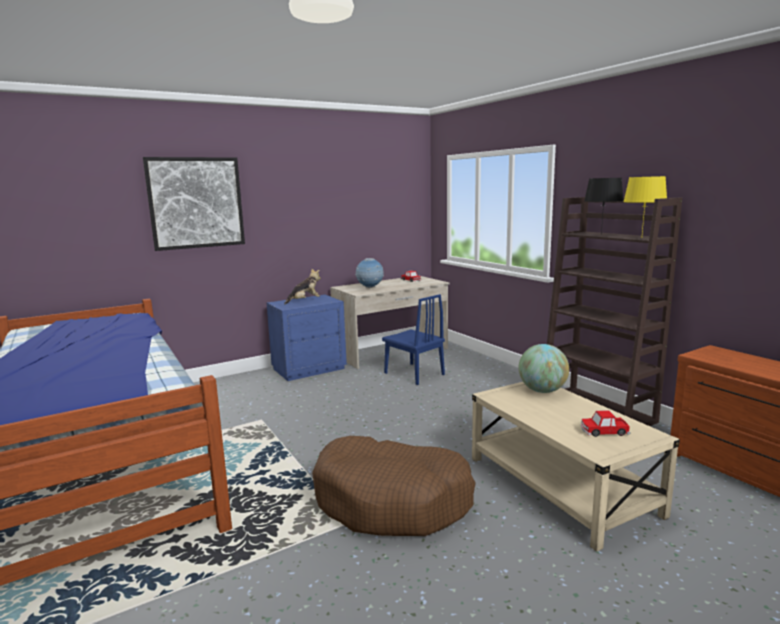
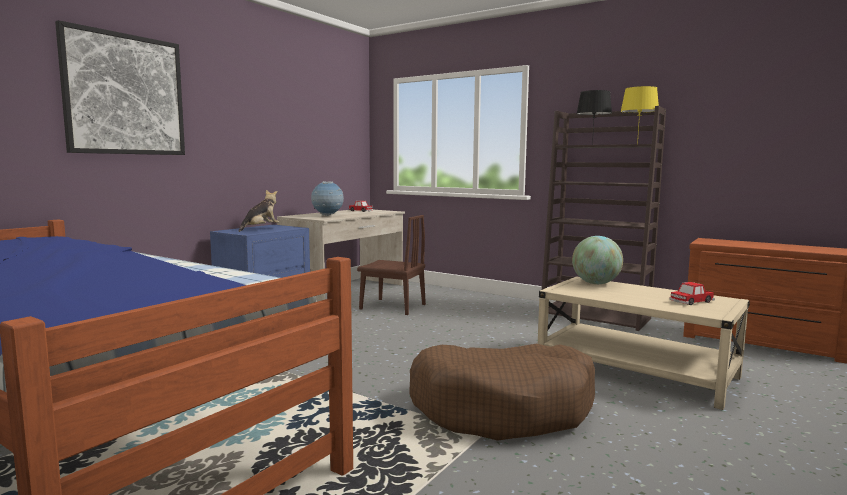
camera: 25 degrees left, 5 degrees down
(414, 373) = (392, 306): blue chair -> brown chair

